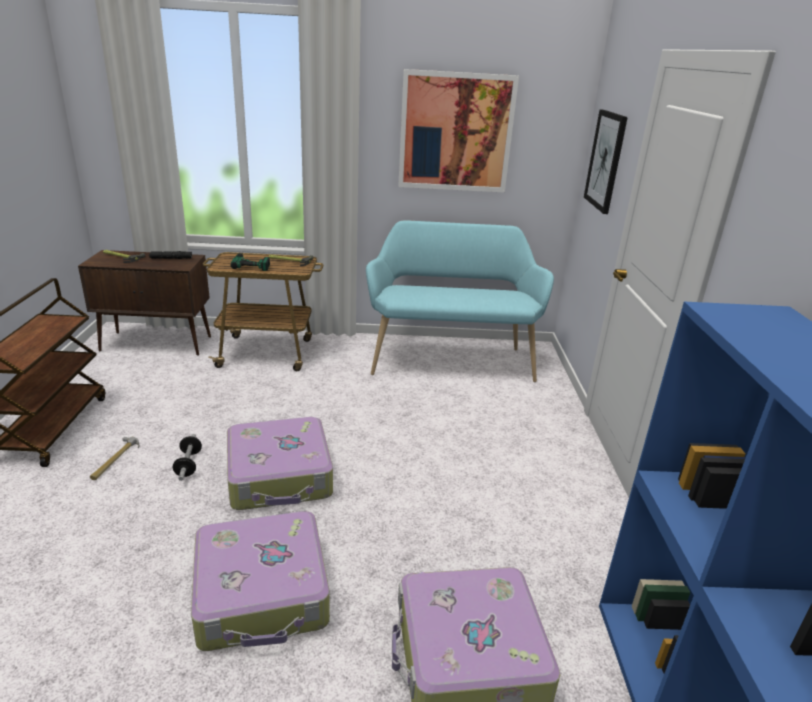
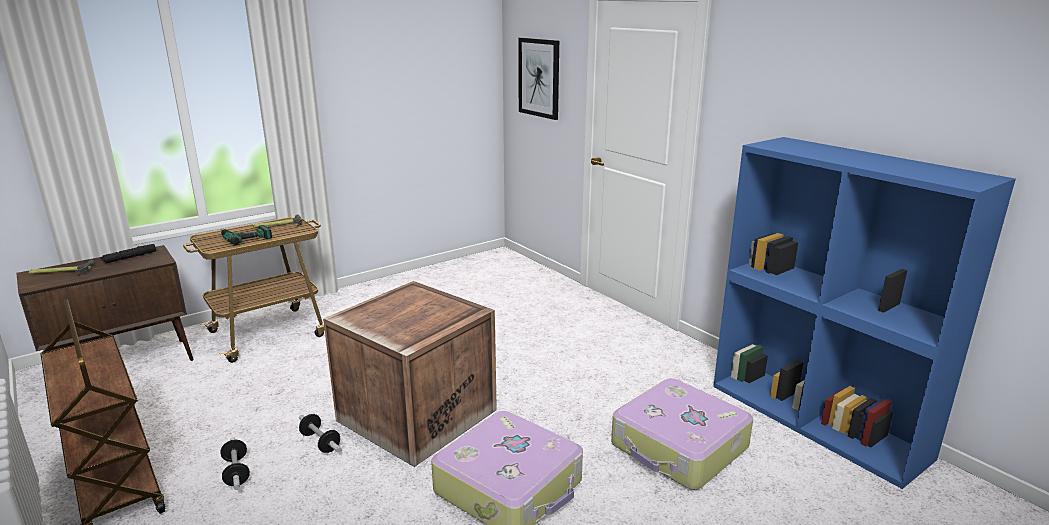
camera: 35 degrees left, 5 degrees down
(115, 460) = (236, 472): hammer -> dumbbell
(280, 476) = (417, 413): suitcase -> crate
(450, 358) = (443, 282): turquoise bench -> none
(455, 132) = (399, 71): picture -> none

